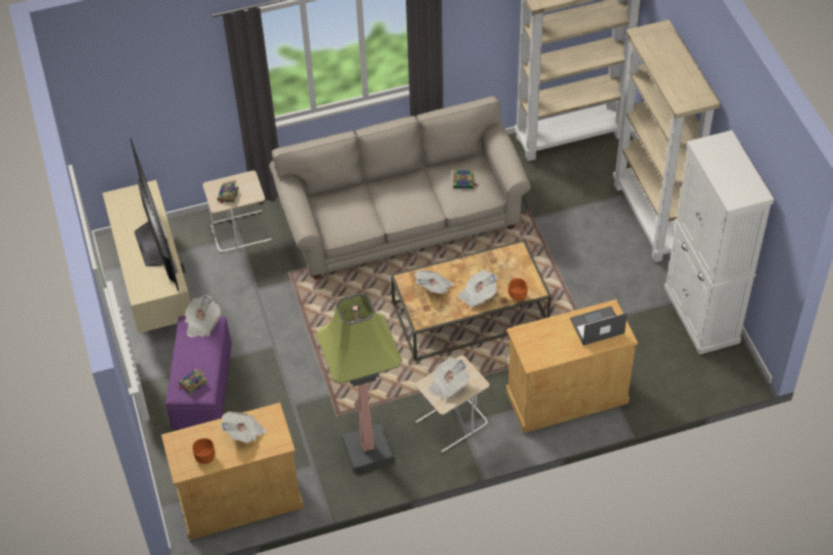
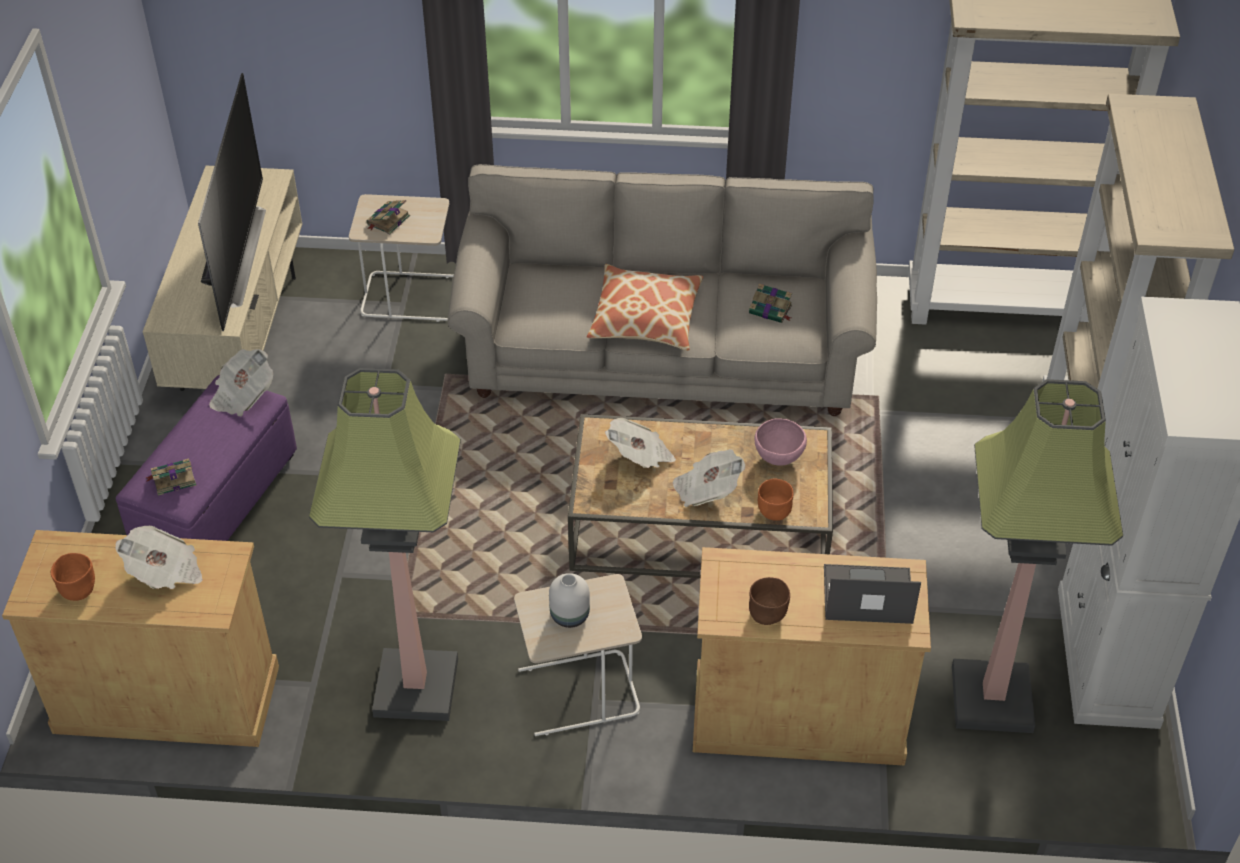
camera: 20 degrees right, 5 degrees down
(398, 208) = (645, 318): none -> pillow
(448, 385) = (569, 616): newspaper -> white vase
(505, 265) = (778, 457): none -> pink bowl
(555, 352) = (768, 615): none -> brown bowl
(654, 355) = (990, 698): none -> floor lamp

